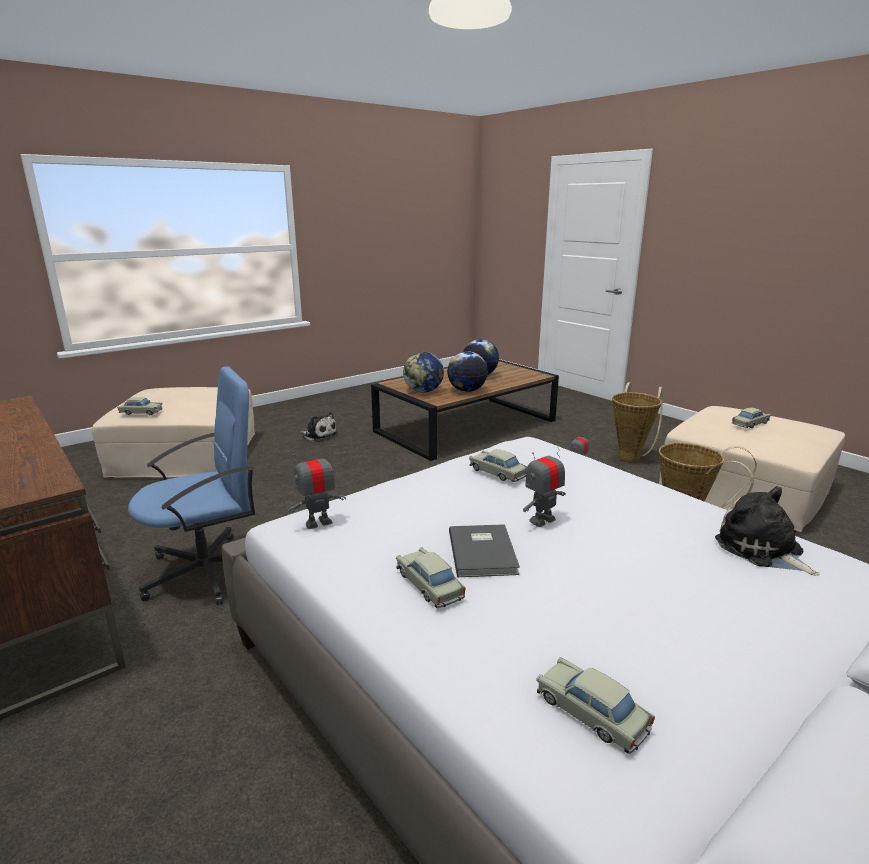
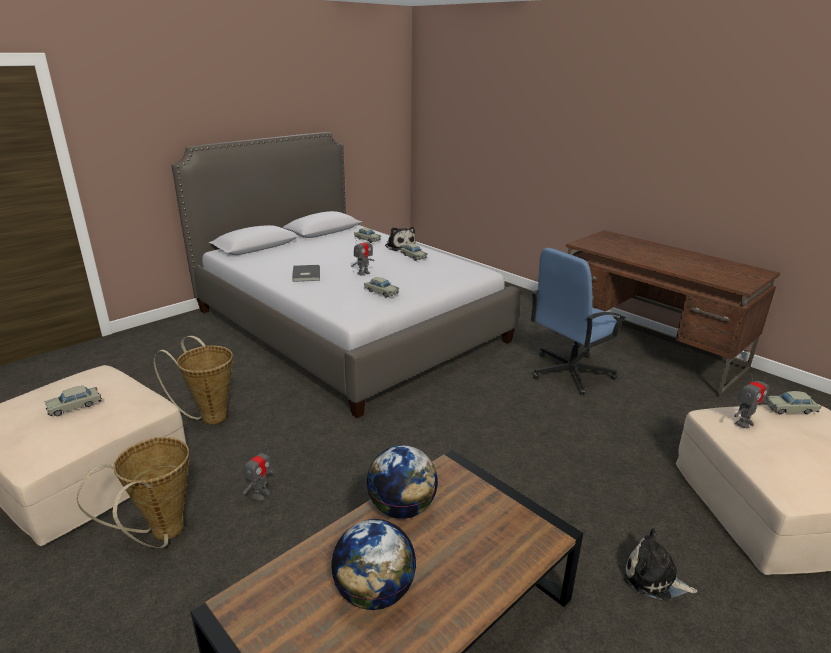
camera: 175 degrees right, 5 degrees up
(318, 523) = (470, 272): toy robot -> toy robot (743, 423)
(423, 391) = (475, 501): globe -> none
(484, 552) = (392, 264): grey book -> grey book (305, 275)
(762, 550) = (272, 267): plush toy -> plush toy (399, 246)

